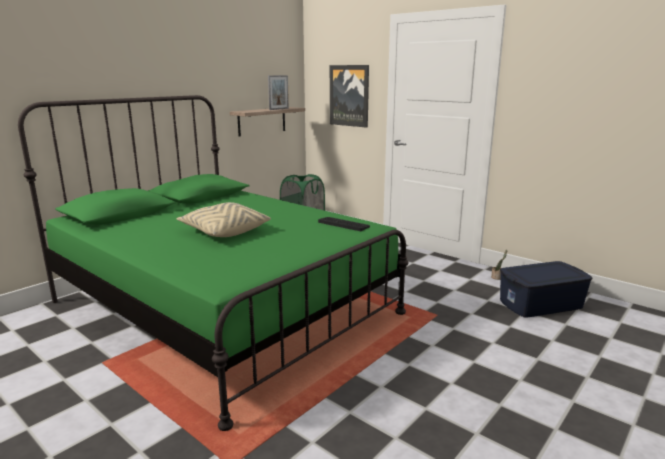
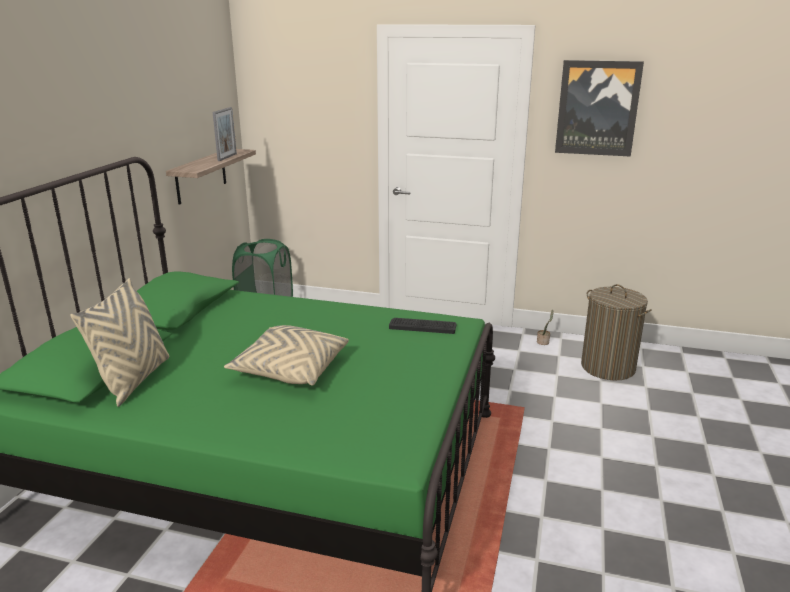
camera: 25 degrees left, 5 degrees up
(133, 222) = (134, 380): none -> beige pillow
(349, 95) = (317, 130): picture -> picture (597, 108)
(541, 304) = (608, 367): blue storage box -> laundry basket

